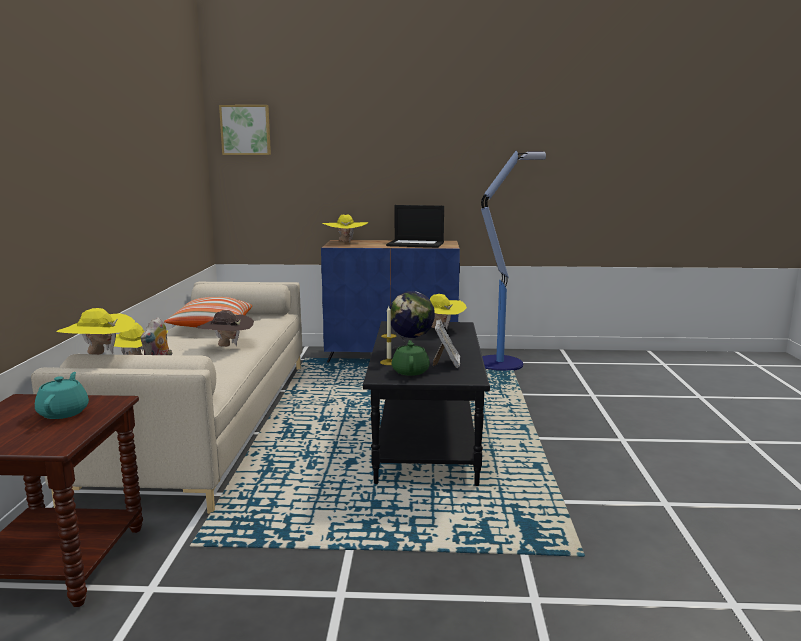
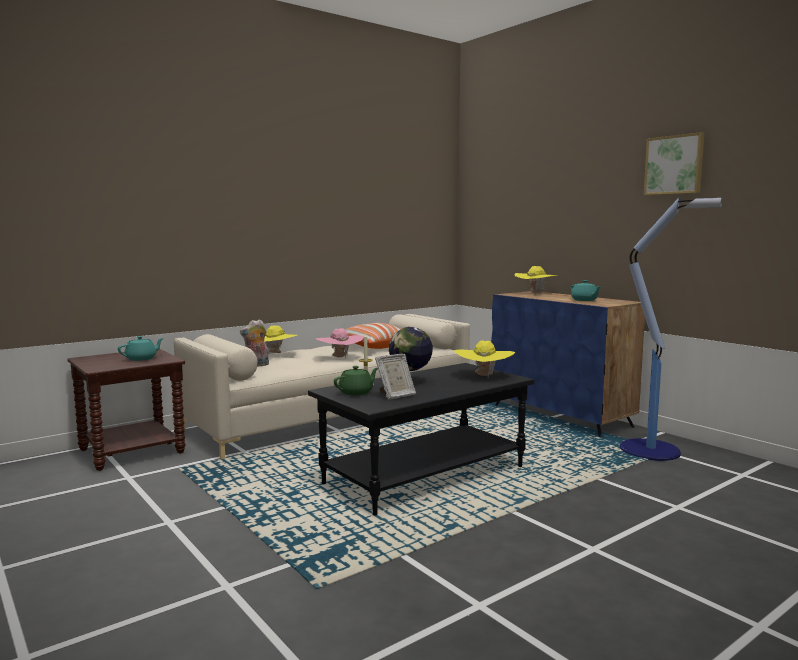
camera: 50 degrees right, 5 degrees down
(99, 354) = (212, 336): yellow hat -> none
(226, 346) = (340, 357): brown hat -> pink hat
(246, 130) = (481, 189): picture -> picture (674, 165)
(416, 244) = (584, 300): laptop -> turquoise teapot

